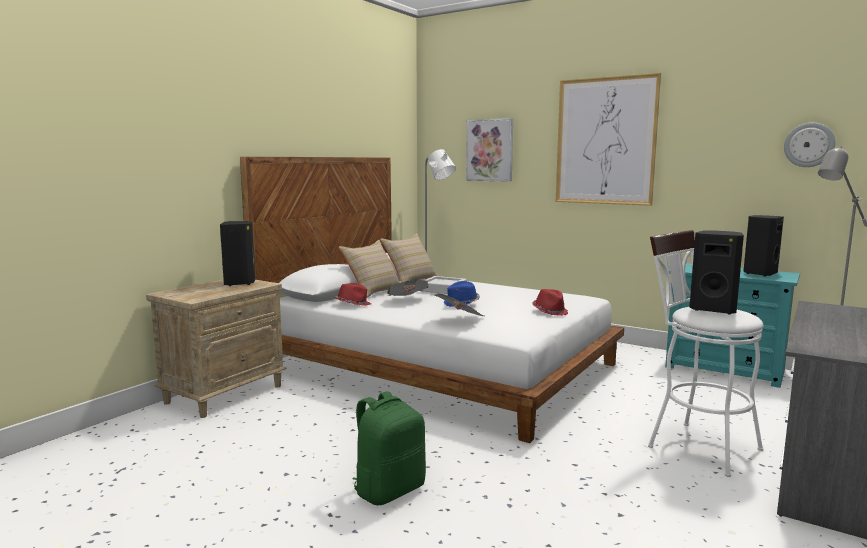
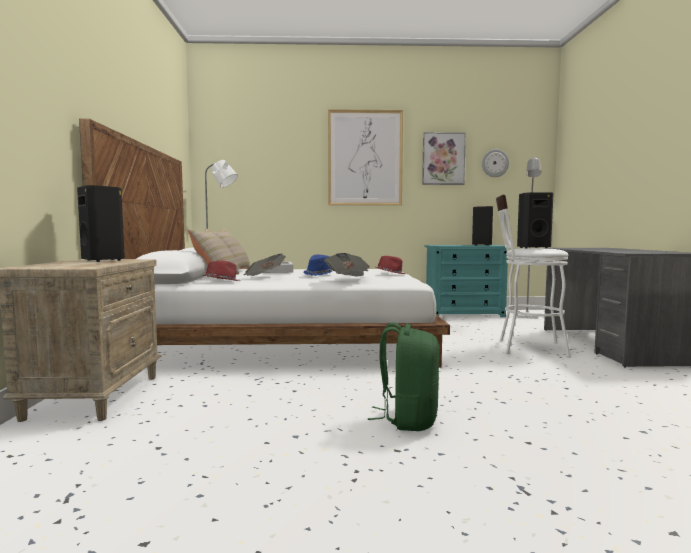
camera: 35 degrees left, 5 degrees down
(490, 150) = (266, 163): picture -> picture (443, 159)

